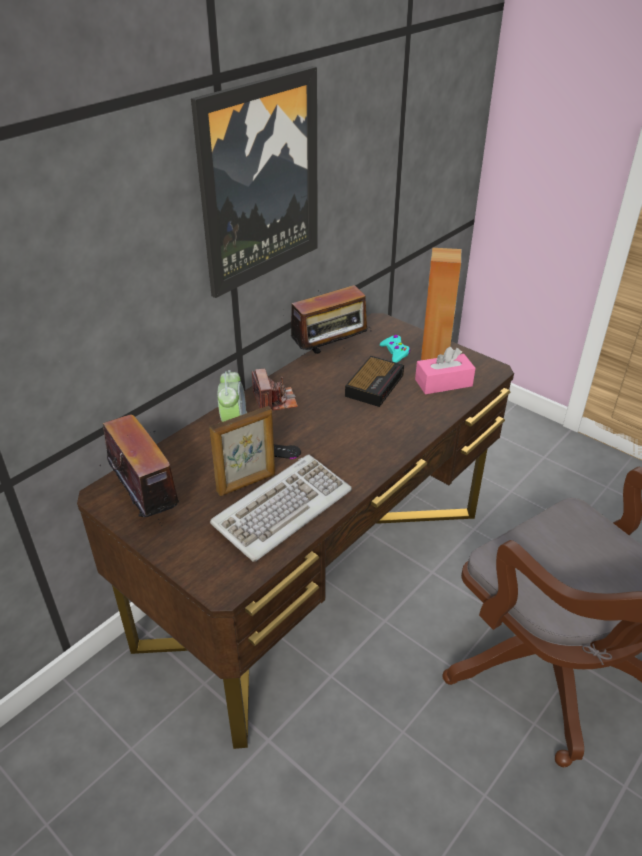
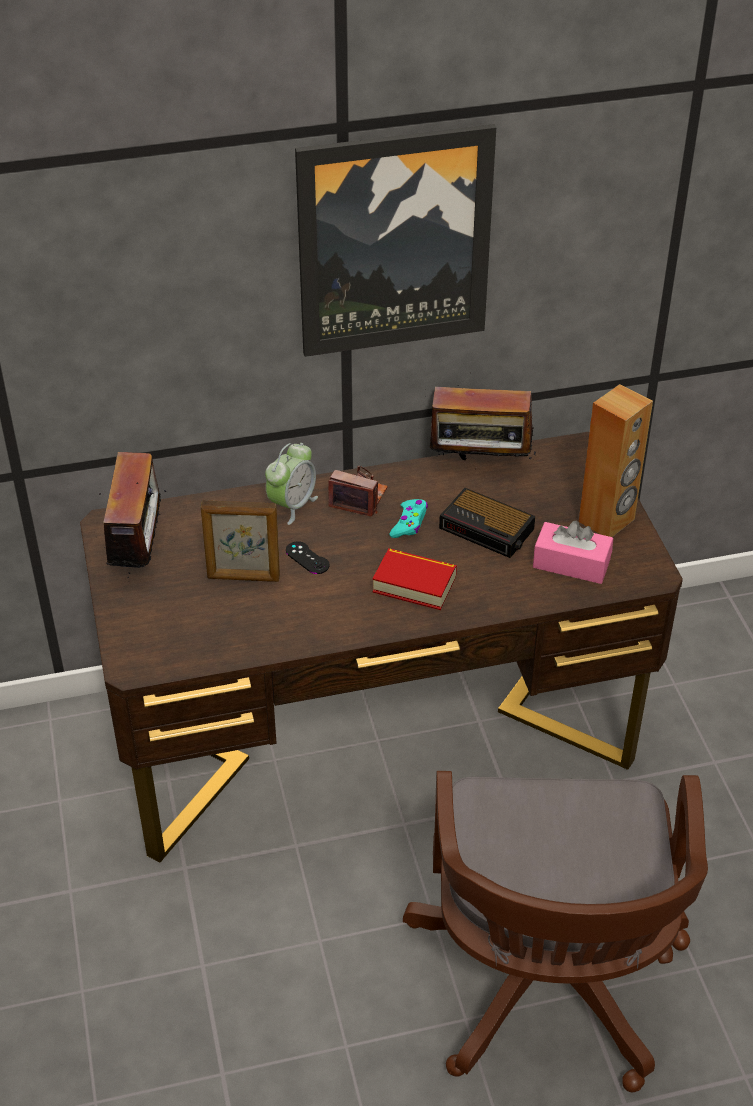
camera: 35 degrees right, 5 degrees up
(275, 401) = (358, 498): camera -> camera turned 90 degrees counterclockwise
(282, 508) = (252, 620): keyboard -> none
(366, 435) = (414, 584): none -> book
(375, 385) = (488, 529): alarm clock -> alarm clock turned 60 degrees clockwise
(395, 352) = (557, 498): turquoise game controller -> turquoise game controller (409, 523)

